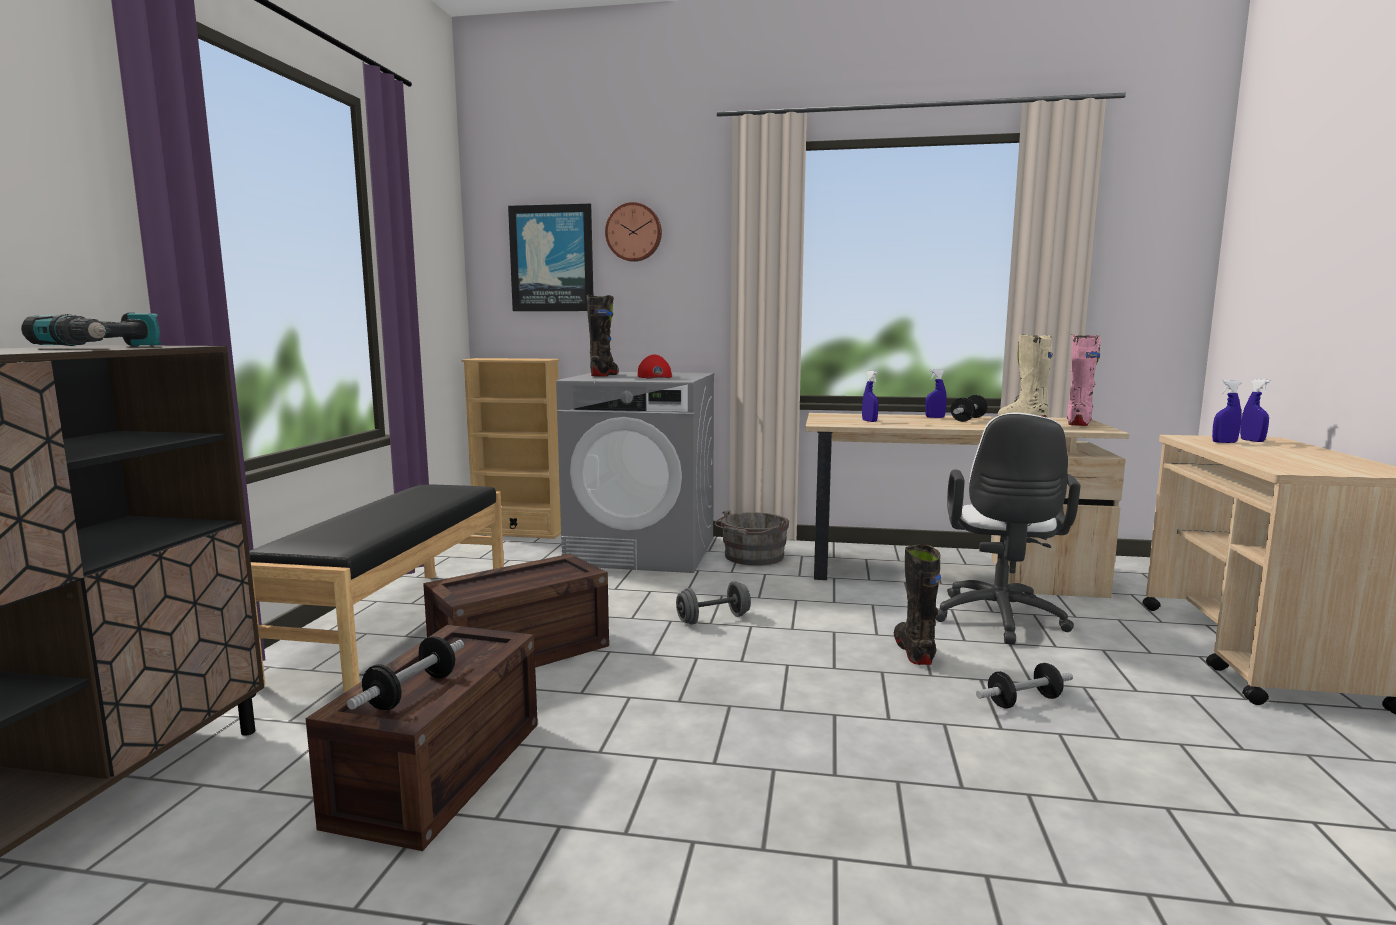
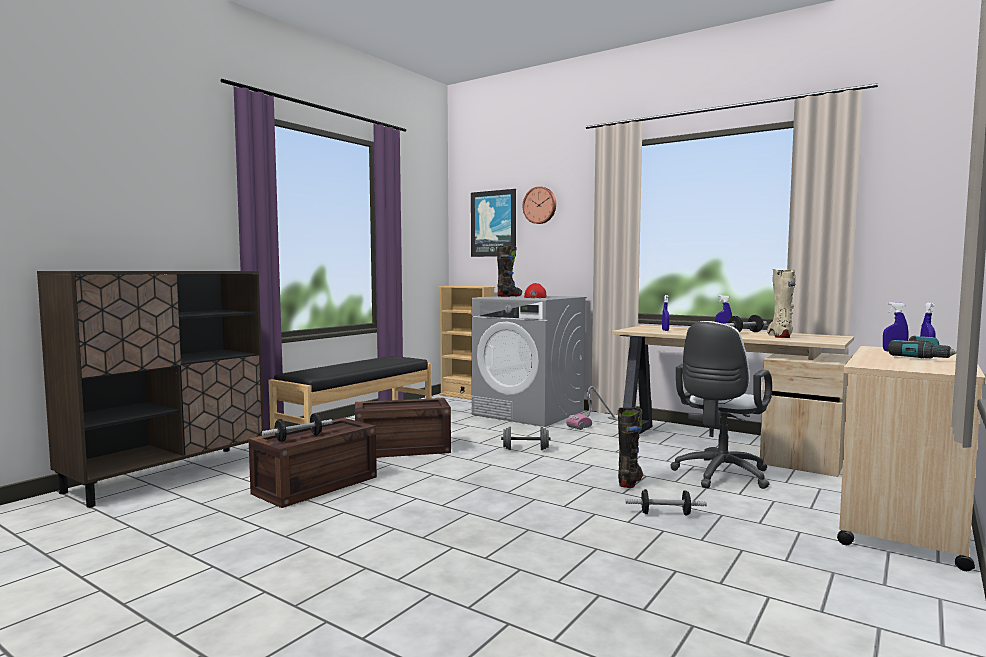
camera: 25 degrees right, 5 degrees down
(107, 347) = (208, 270): power drill -> power drill (924, 357)
(752, 557) = (595, 423): grey bucket -> vacuum cleaner
(1078, 423) = (828, 338): pink boot -> none

